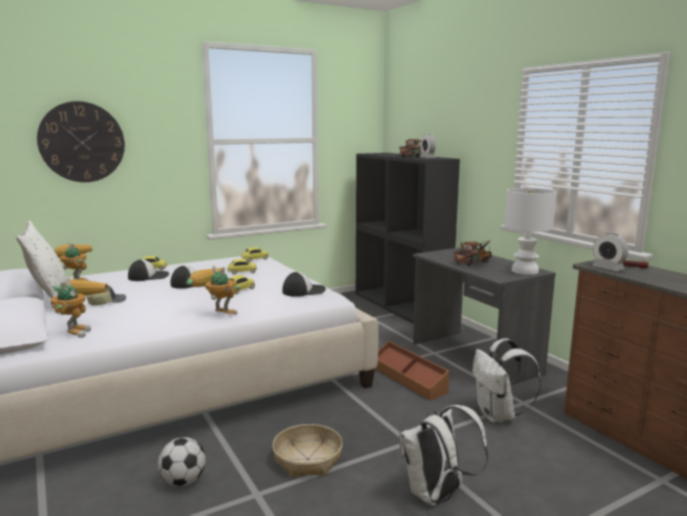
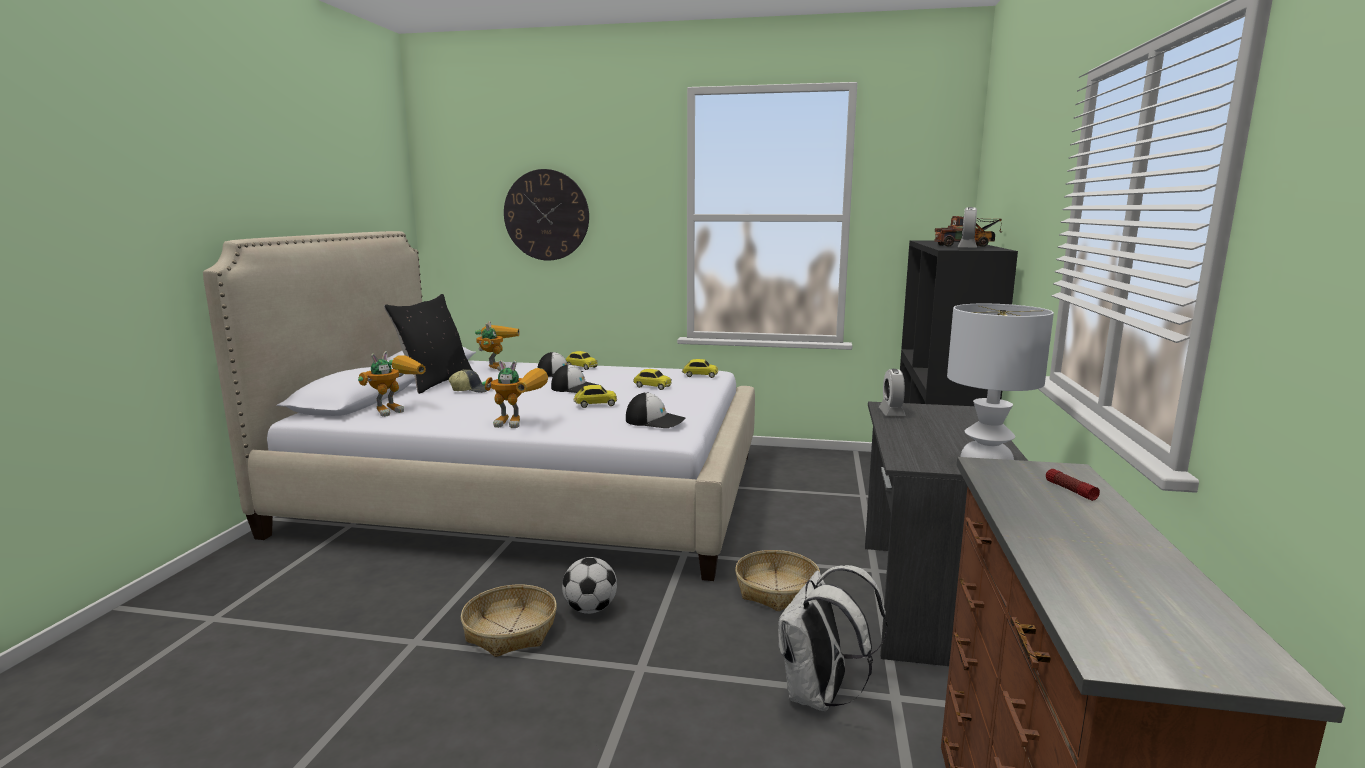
camera: 40 degrees right, 0 degrees up
(50, 304) = (435, 382): white pillow -> black pillow
(183, 481) = (389, 597): football -> football (590, 609)
(216, 314) = (520, 424): toy robot -> toy robot turned 120 degrees clockwise
(408, 379) = (777, 590): brown storage box -> basket
(437, 495) = (559, 748): white backpack -> none
(474, 262) = (934, 430): toy truck -> none
(608, 268) = (999, 479): alarm clock -> alarm clock (891, 412)

